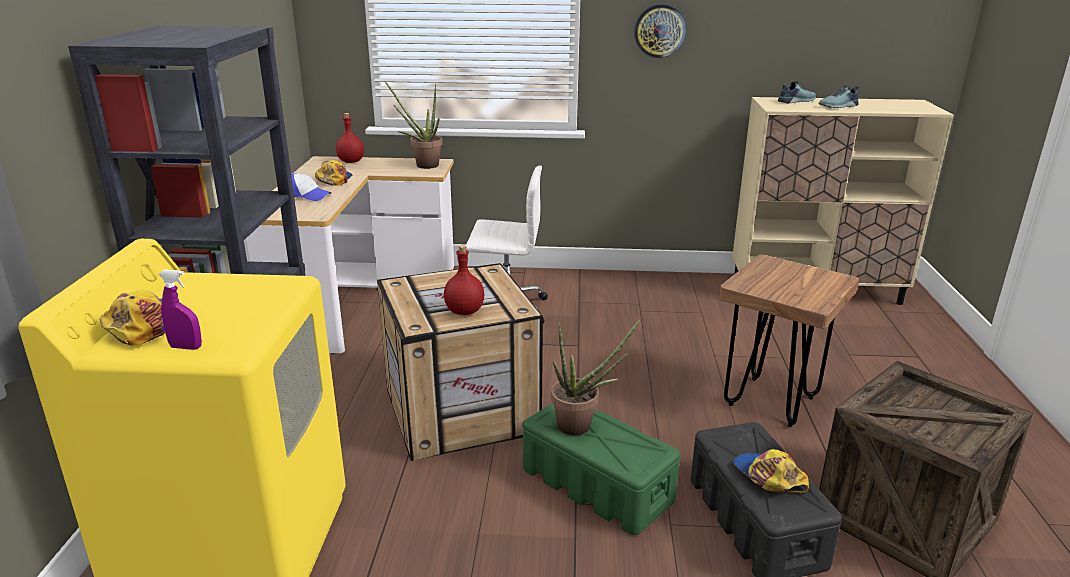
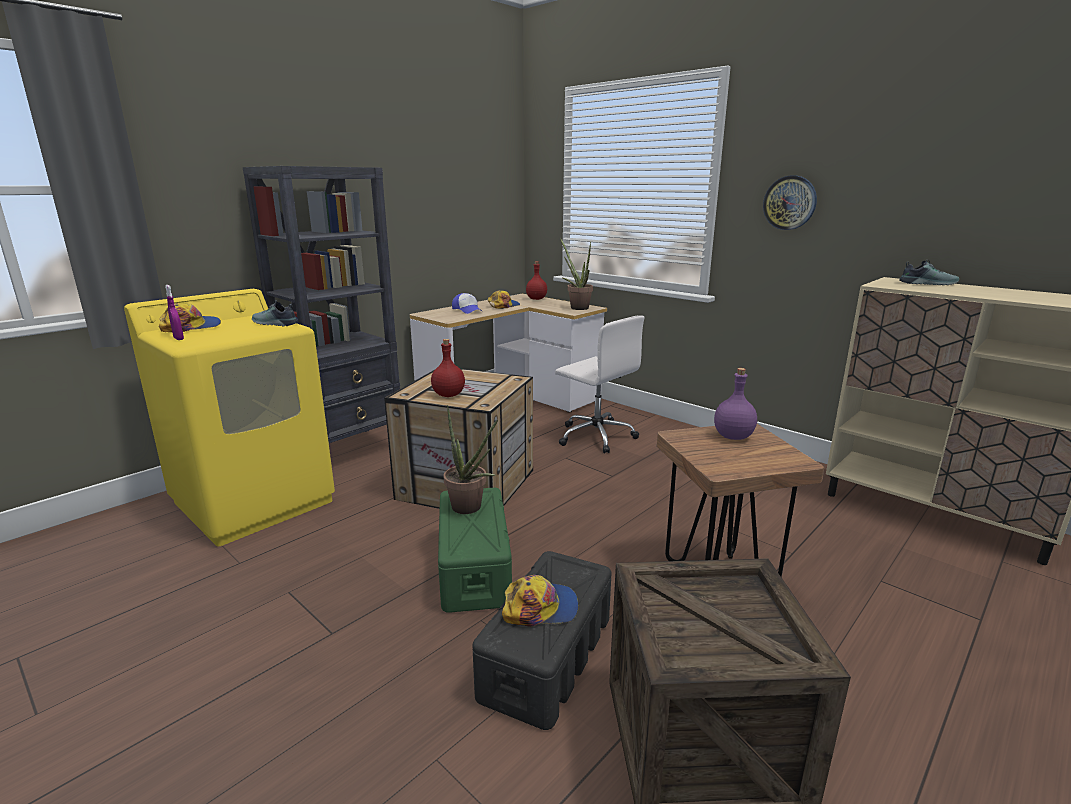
camera: 40 degrees right, 5 degrees down
(768, 477) = (540, 608): cap -> cap turned 75 degrees clockwise
(772, 272) = (733, 436): none -> purple bottle
(839, 106) = (972, 292): shoe -> shoe (274, 324)

